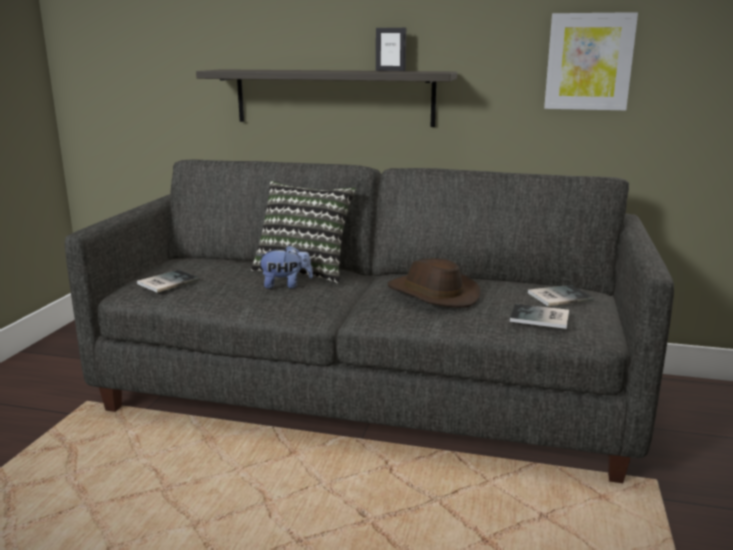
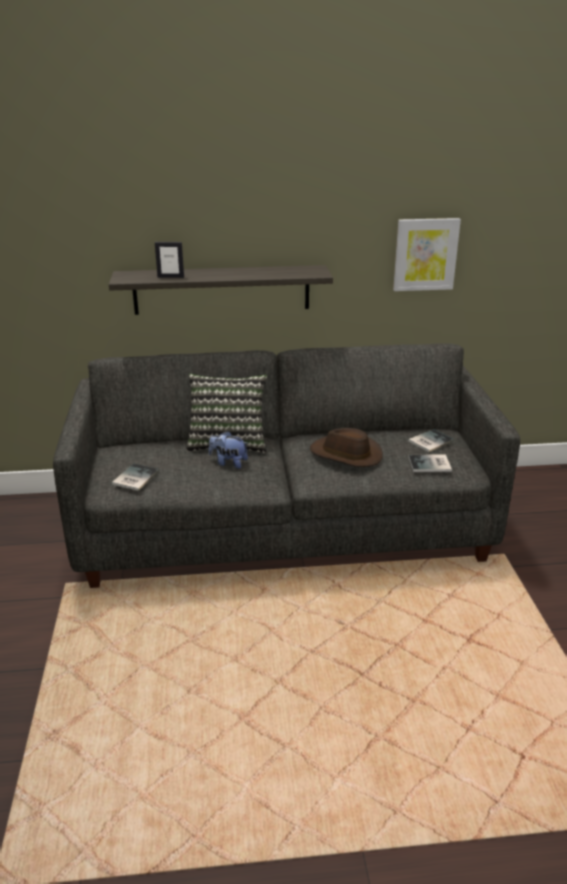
camera: 20 degrees left, 10 degrees up
(286, 285) = (228, 463): plush toy -> plush toy turned 135 degrees counterclockwise
(390, 70) = (273, 268): picture frame -> picture frame (170, 277)

